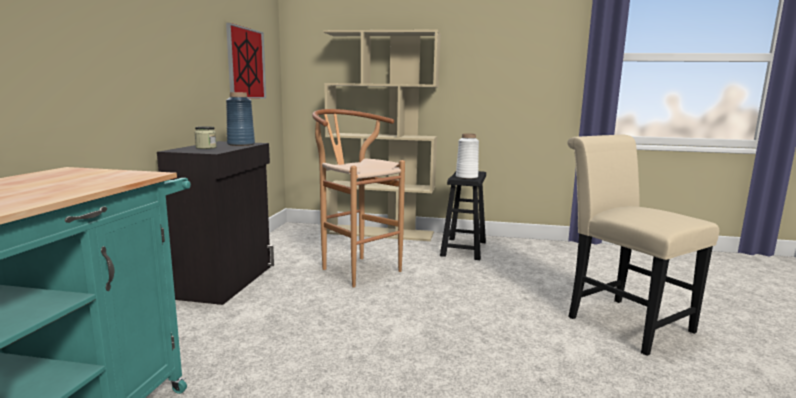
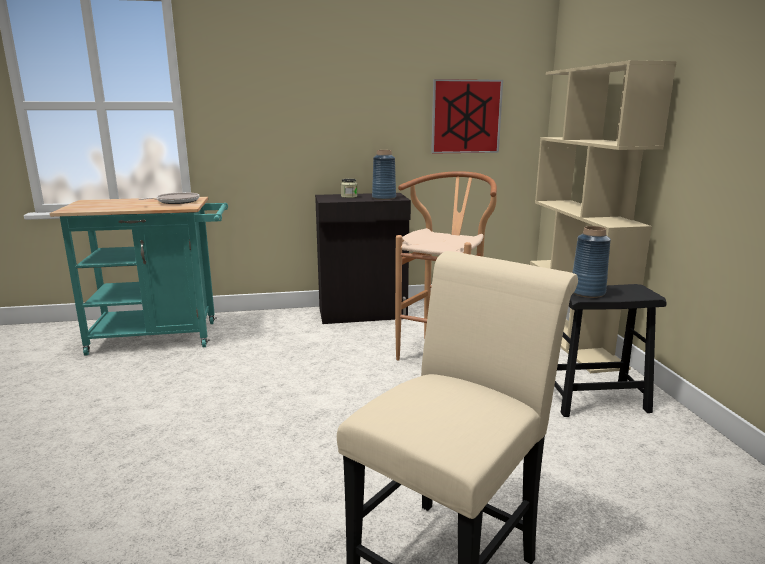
camera: 70 degrees right, 5 degrees up
(77, 175) = (176, 202): none -> frying pan
(466, 177) = (587, 292): white vase -> blue vase

